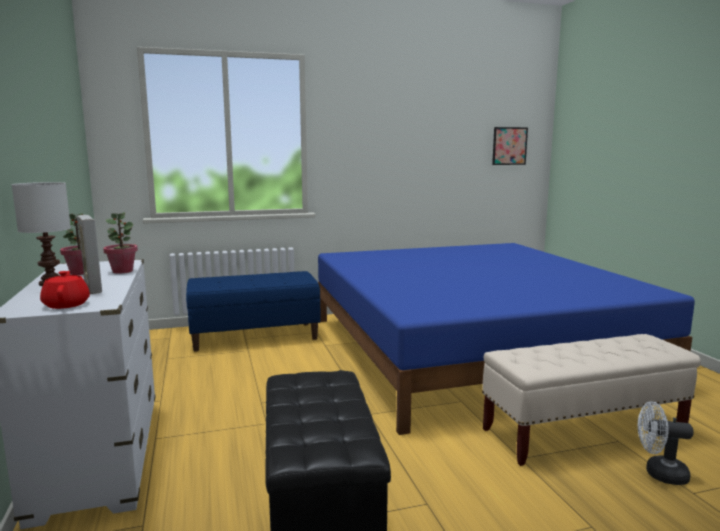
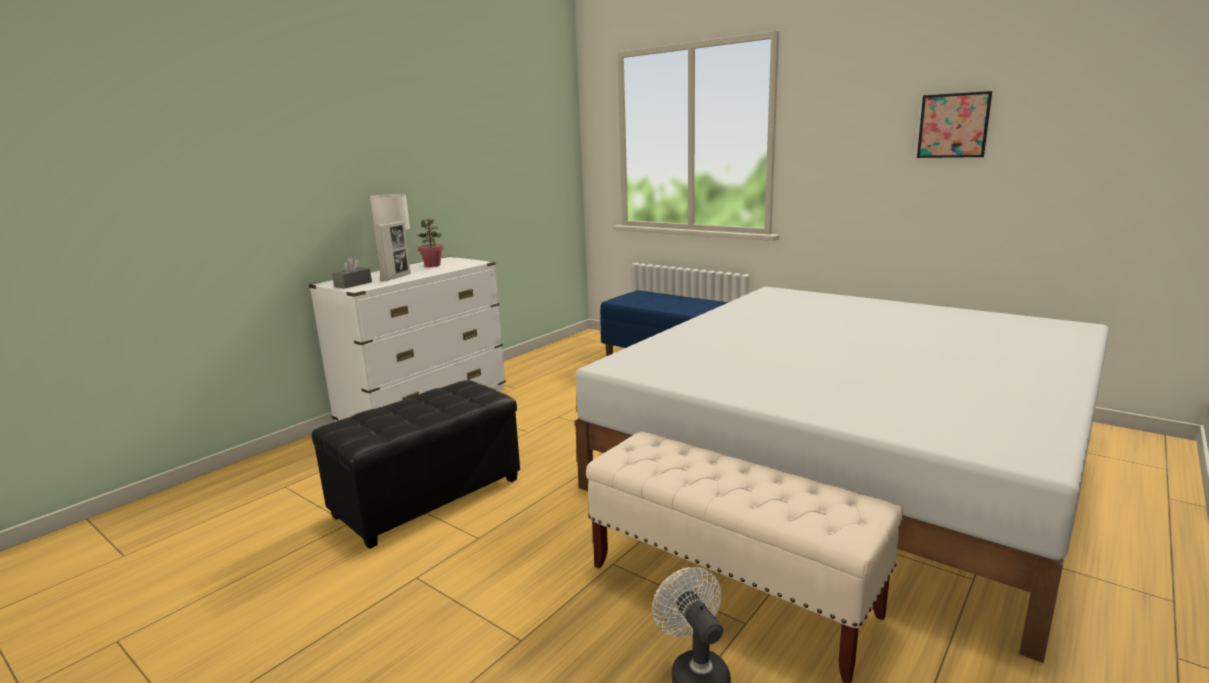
camera: 55 degrees right, 5 degrees up
(67, 304) = (353, 284): red teapot -> grey tissue box
(122, 271) = (450, 269): potted plant -> none
(471, 350) = (848, 458): blue bed -> white bed
(509, 146) = (1143, 141): picture -> picture (953, 125)

